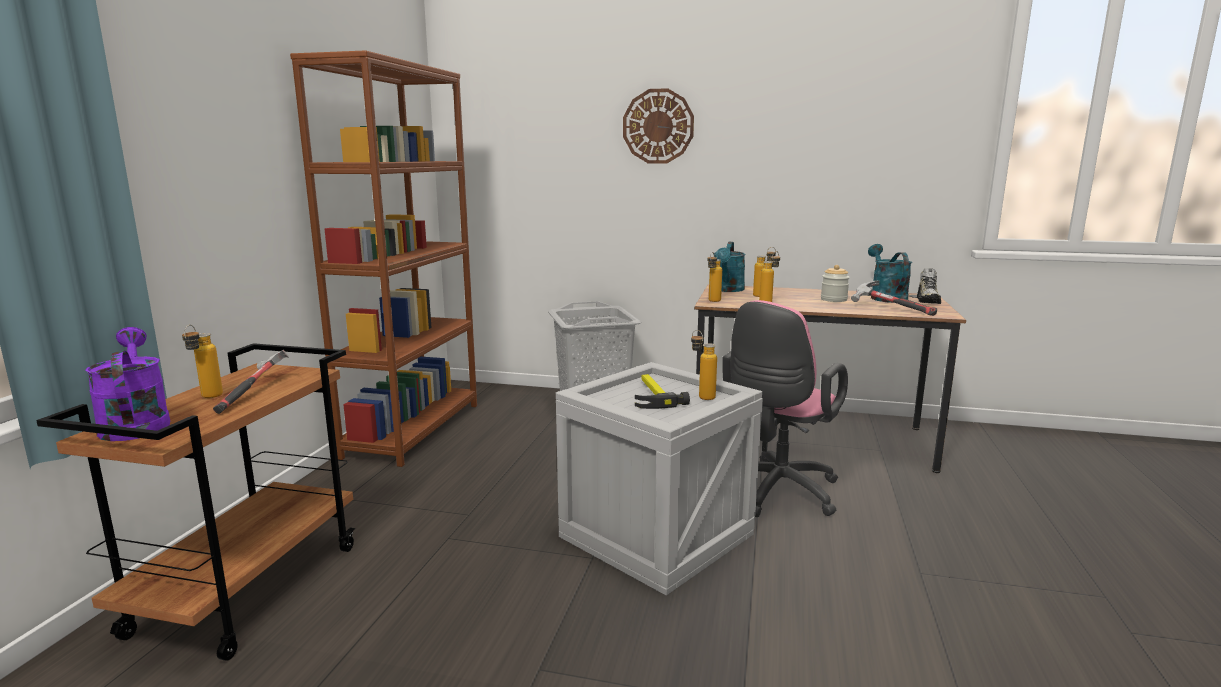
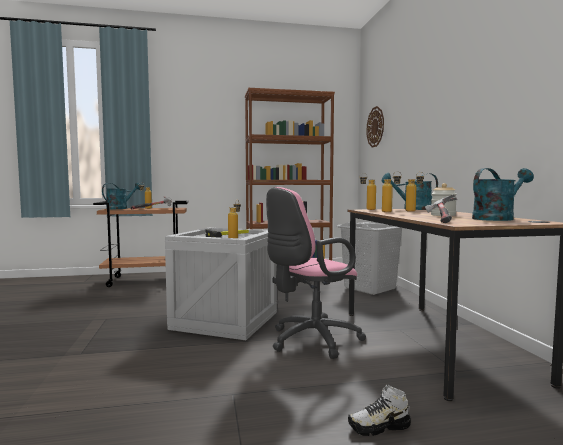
camera: 65 degrees right, 10 degrees down
(135, 423) = (120, 208): purple watering can -> turquoise watering can
(658, 126) = (424, 98): wall clock -> wall clock (375, 127)
(775, 493) = (310, 341): pink office chair -> pink office chair turned 45 degrees counterclockwise
(928, 300) = (519, 222): shoe -> shoe (379, 427)

